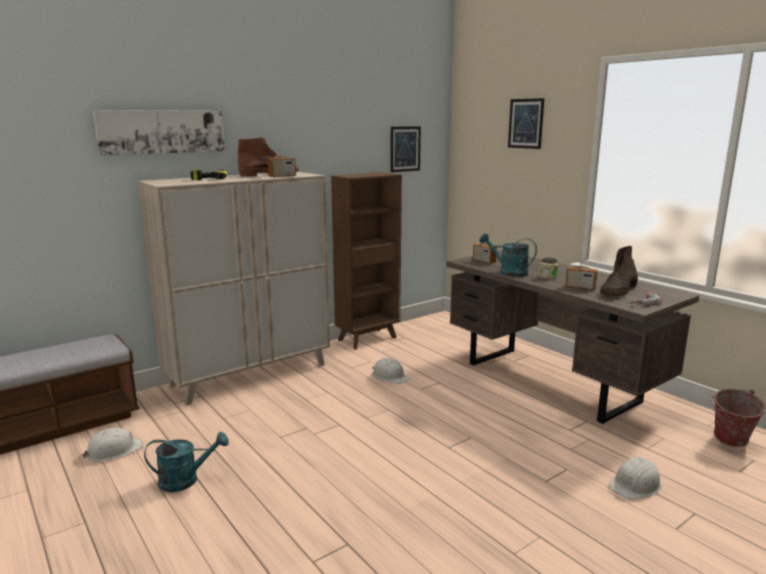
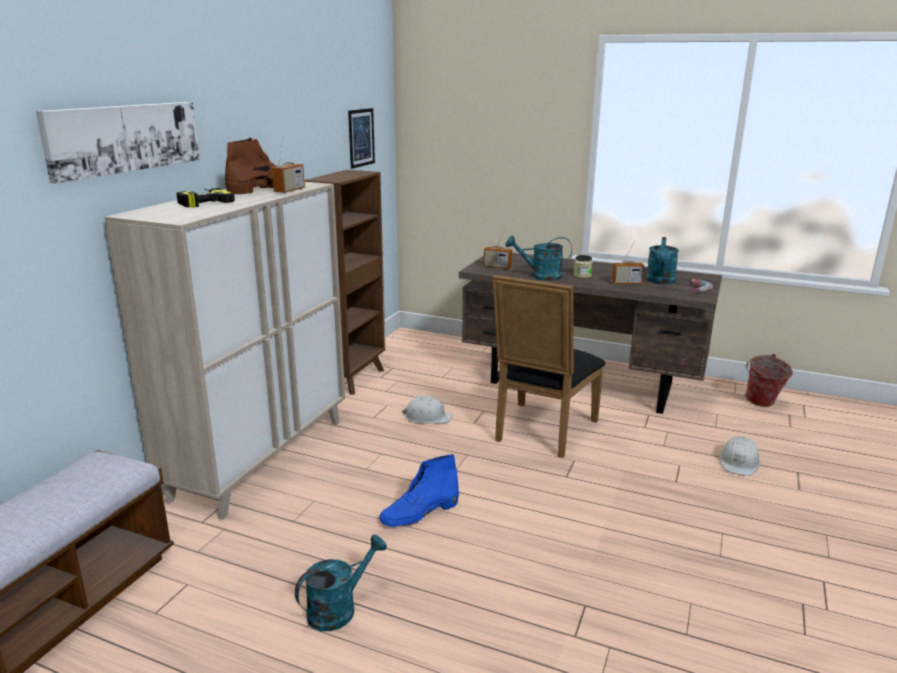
camera: 30 degrees left, 5 degrees up
(114, 451) = (195, 609): white hard hat -> none
(306, 438) = (419, 513): none -> blue boot
(468, 409) = (541, 432): none -> black chair
(525, 123) = (504, 105): picture -> none
(618, 291) = (660, 281): brown boot -> turquoise watering can

